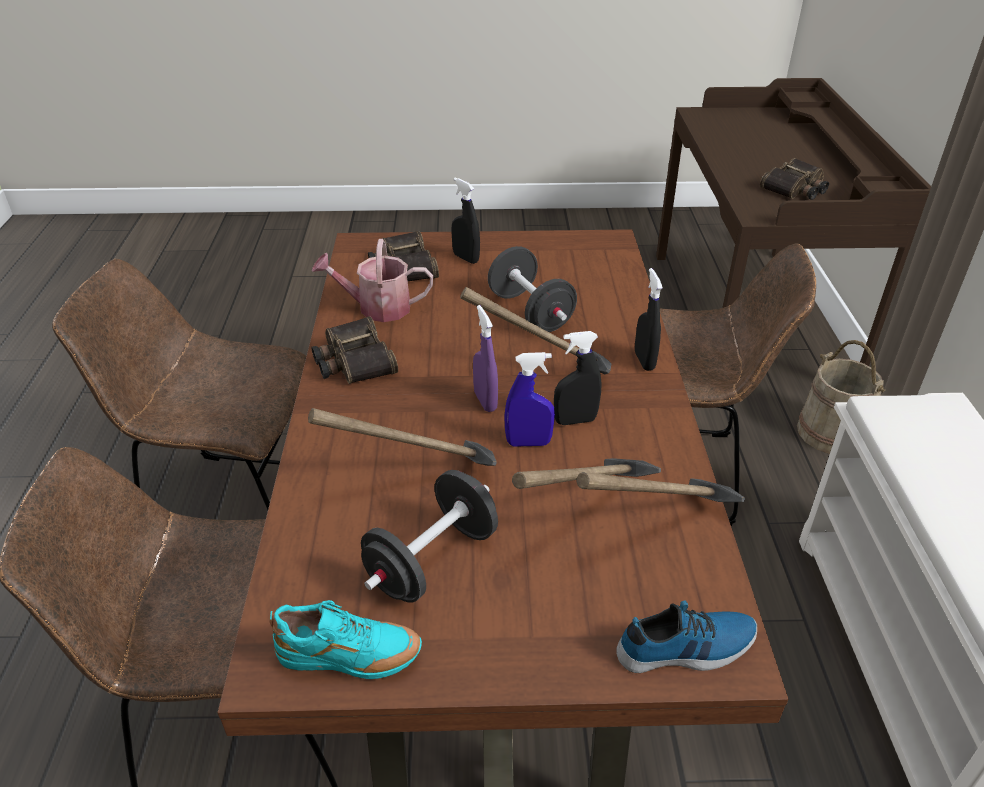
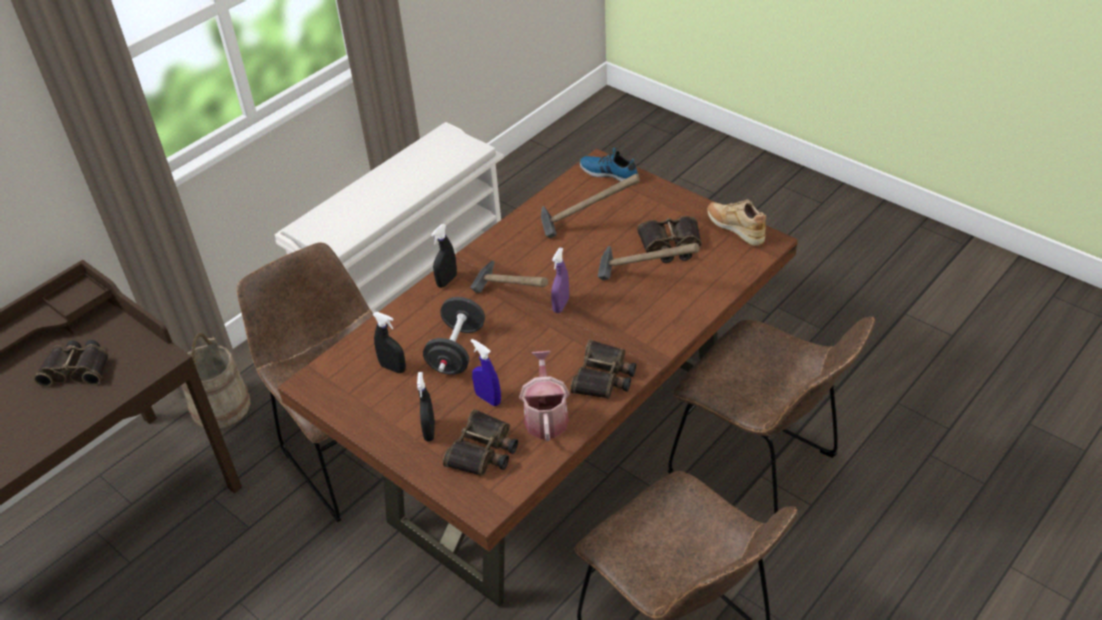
camera: 135 degrees left, 5 degrees up
(350, 660) = (735, 229): turquoise shoe -> beige shoe
(377, 308) = (546, 416): watering can -> watering can turned 135 degrees counterclockwise
(432, 560) = (671, 245): black dumbbell -> binoculars
(528, 443) = (568, 271): blue spray bottle -> blue spray bottle (488, 399)
(575, 420) = (531, 269): black spray bottle -> black spray bottle (393, 368)
(658, 531) = (565, 208): hammer -> none

